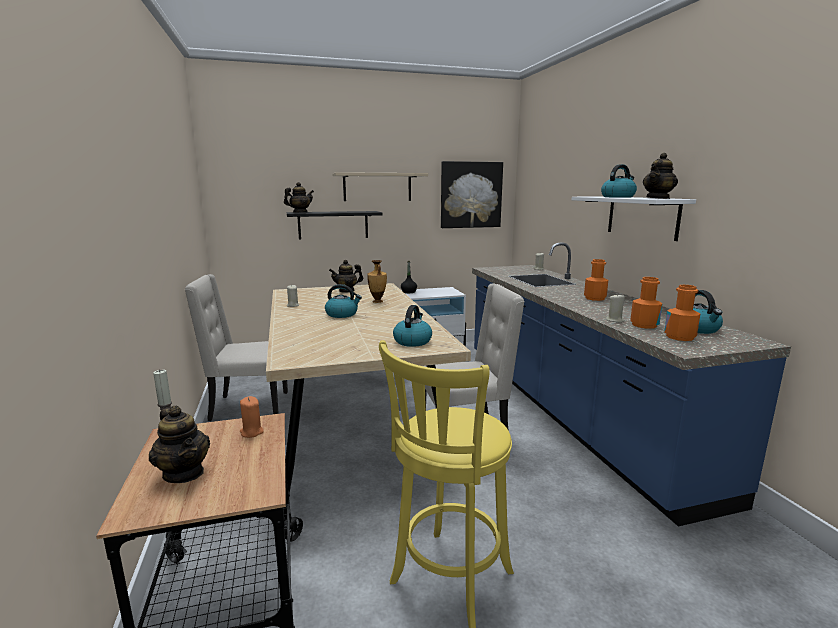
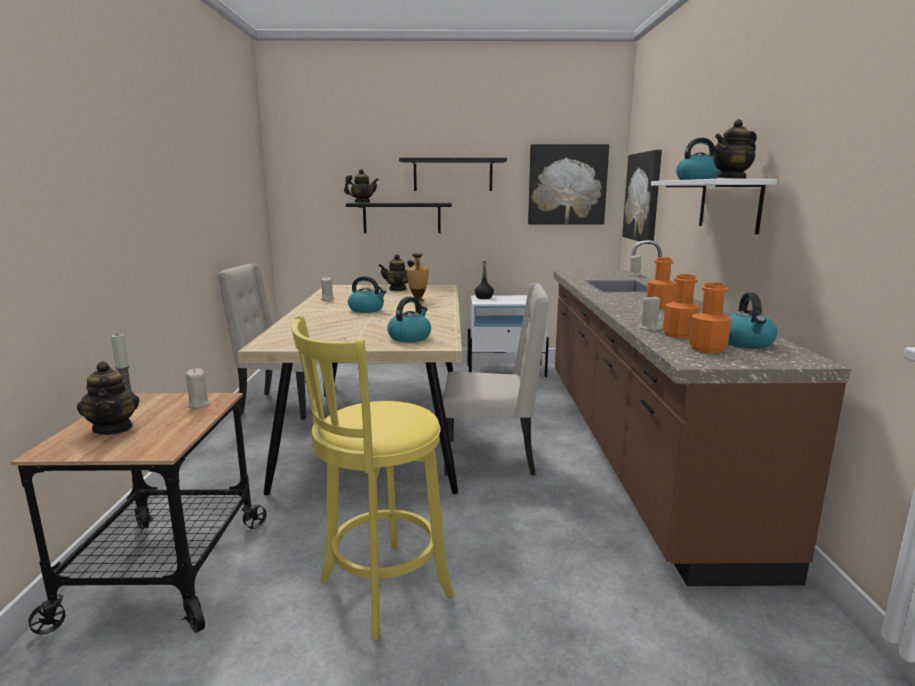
camera: 15 degrees right, 0 degrees up
(251, 432) = (198, 404): orange candle -> beige candle
(377, 187) = (453, 175): beige shelf -> black shelf
(538, 205) = (643, 197): none -> picture
(569, 412) = (633, 448): blue counter -> brown counter

